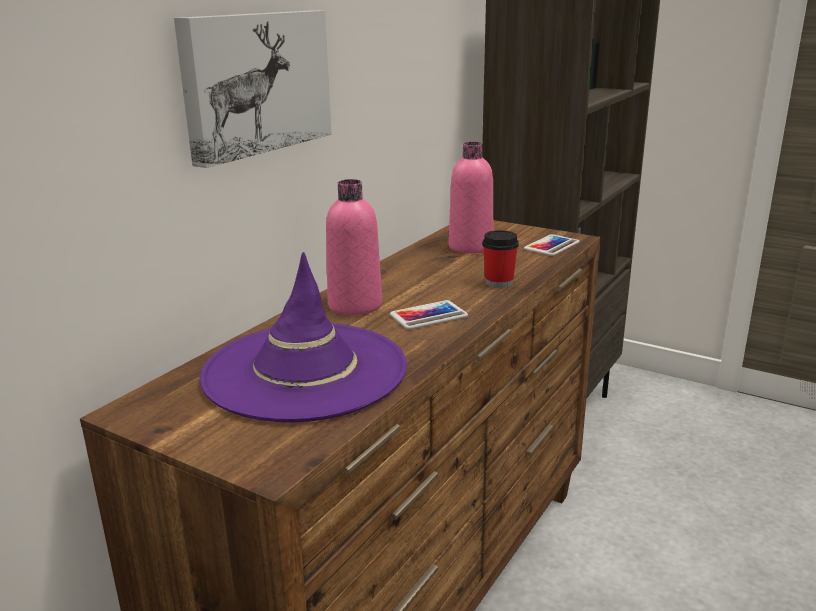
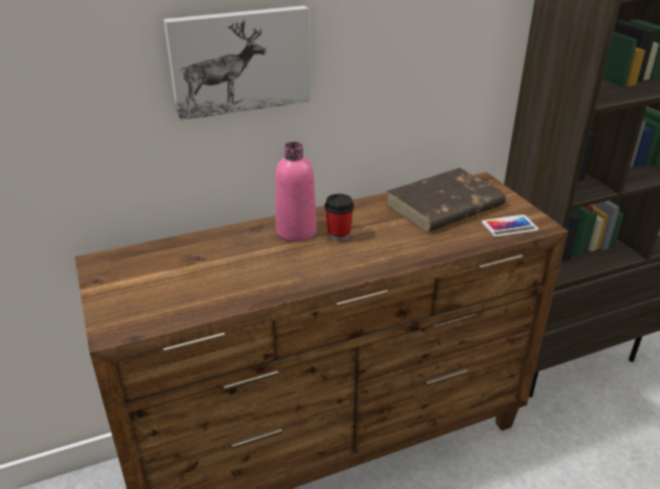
camera: 35 degrees right, 10 degrees up
(304, 371) = (205, 272): purple hat -> none
(428, 315) = (328, 259): phone -> none
(470, 247) = (443, 206): pink bottle -> brown book
(499, 282) = (416, 248): cup -> cup (339, 235)

